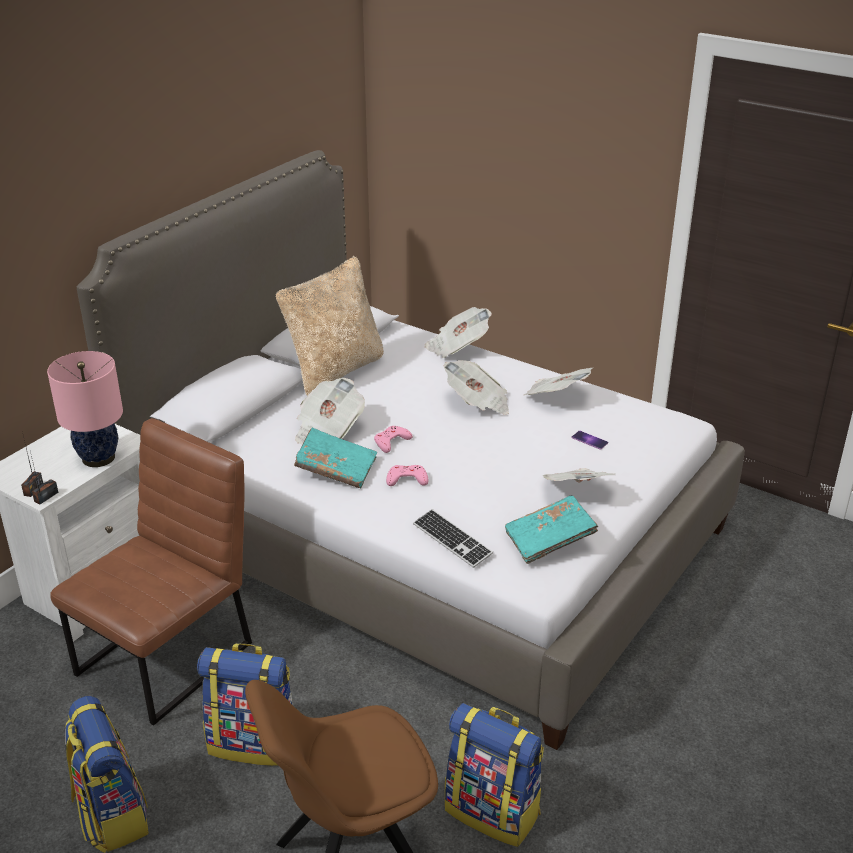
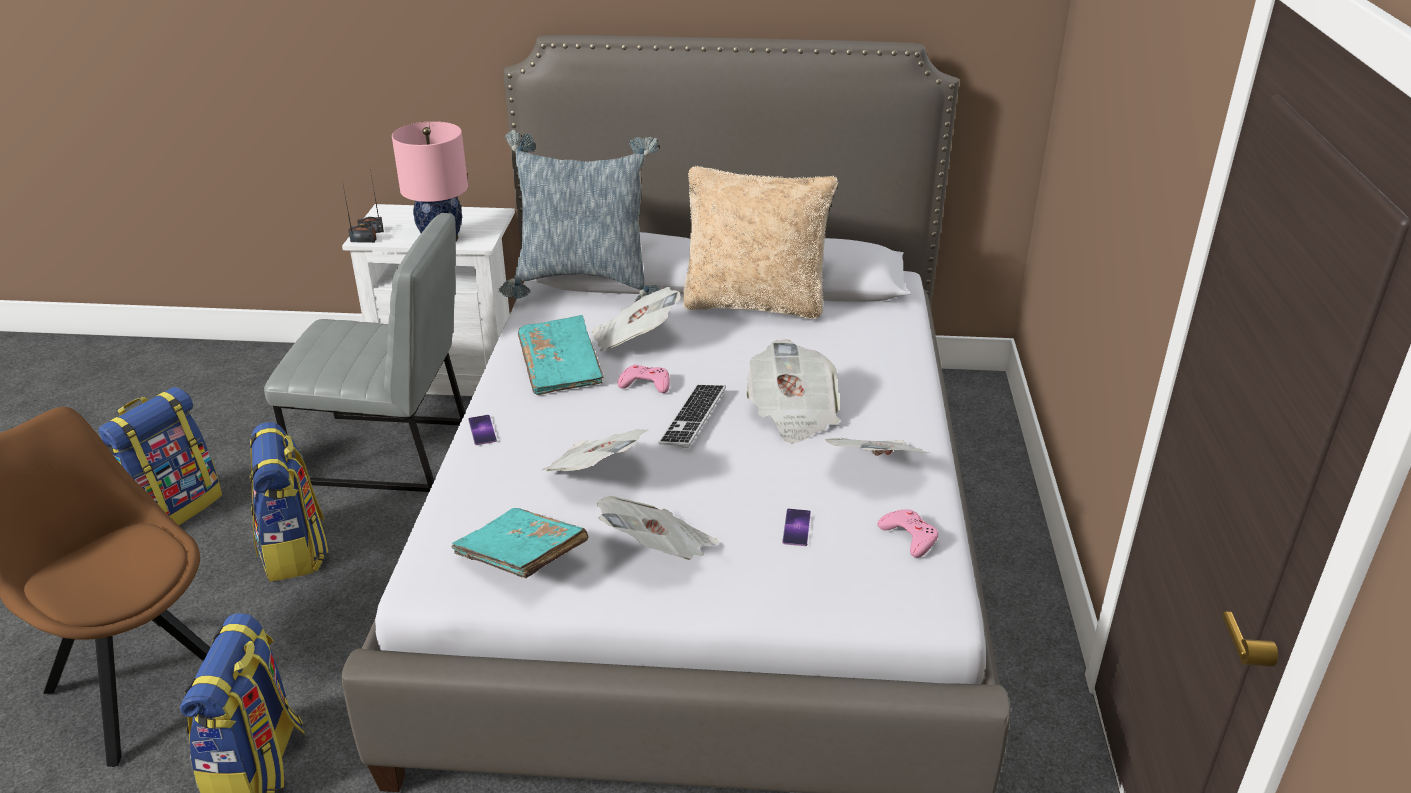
camera: 60 degrees right, 0 degrees up
(169, 656) = (388, 453): brown chair -> grey chair
(235, 430) = (585, 293): none -> pillow
(382, 522) = (482, 430): none -> phone
(407, 479) = (578, 418): pink game controller -> pink game controller (909, 536)
(452, 540) = (477, 485): keyboard -> keyboard (693, 417)
(457, 347) = (908, 360): newspaper -> newspaper (596, 473)

